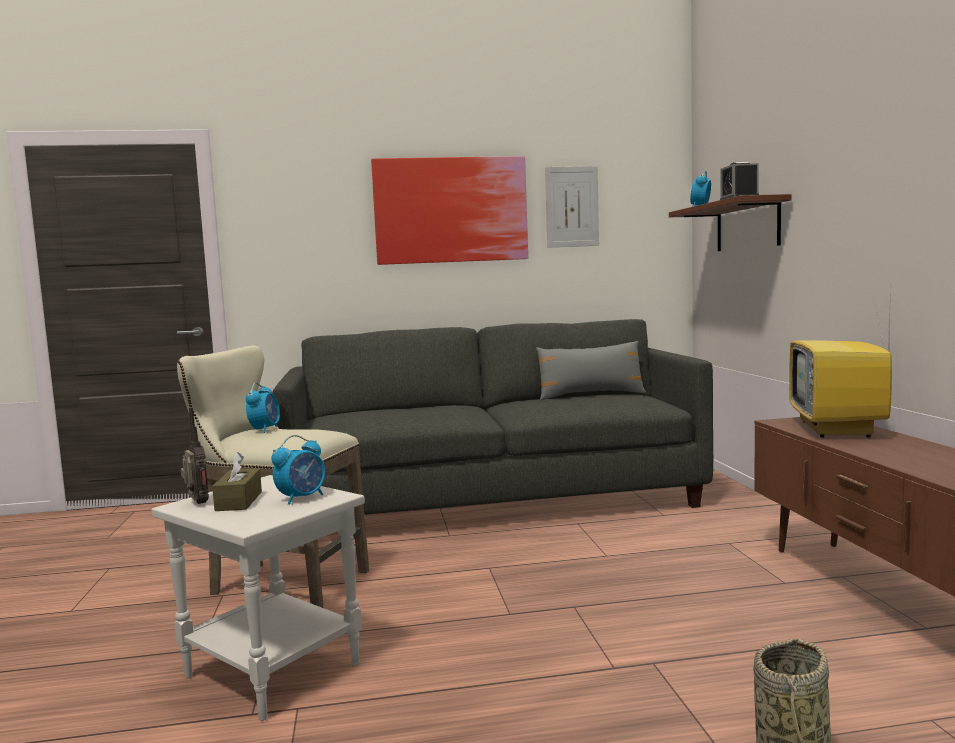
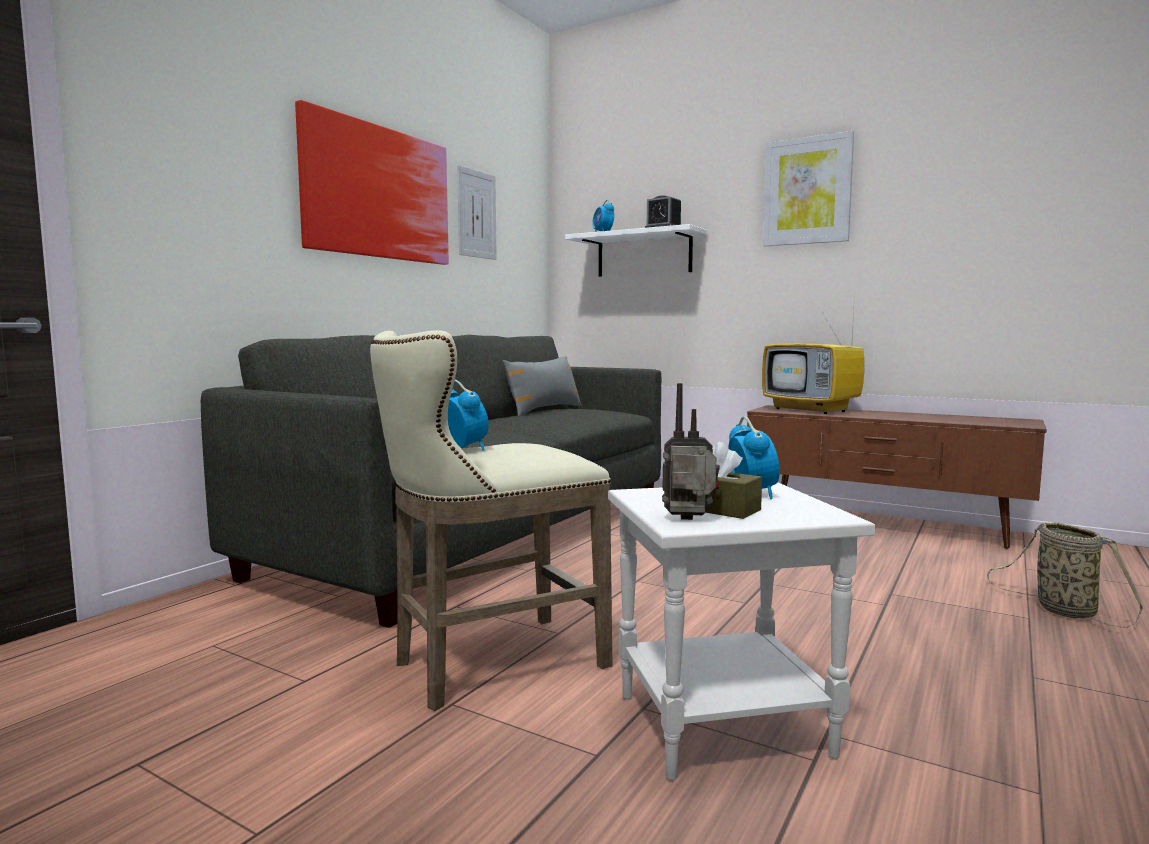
camera: 50 degrees left, 0 degrees up
(747, 226) = (644, 254): brown shelf -> white shelf
(874, 135) = (807, 191): none -> picture

